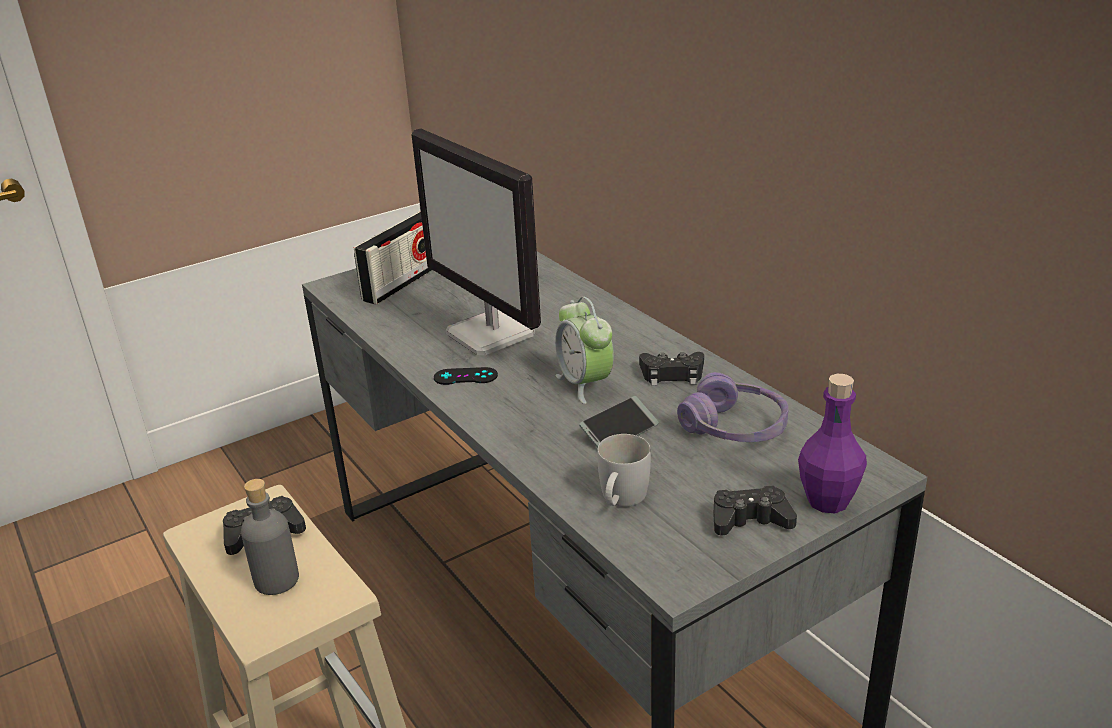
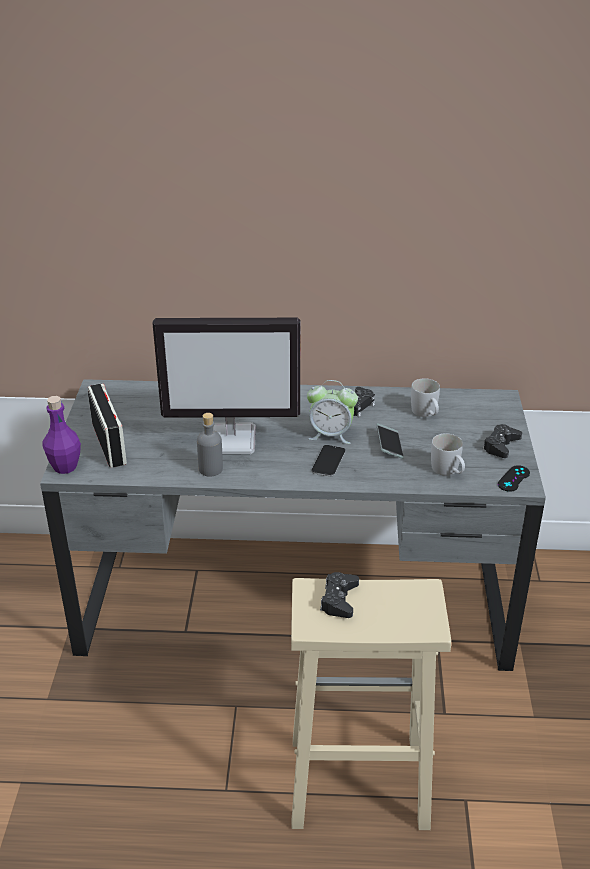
camera: 55 degrees left, 5 degrees up
(277, 580) = (389, 608): grey bottle -> grey bottle (210, 469)
(465, 376) = (269, 468): black game controller -> black game controller (513, 478)
(526, 406) = (328, 461): none -> phone
(734, 427) = (426, 413): purple headphones -> white mug
(827, 501) = (509, 420): purple bottle -> purple bottle (65, 467)

